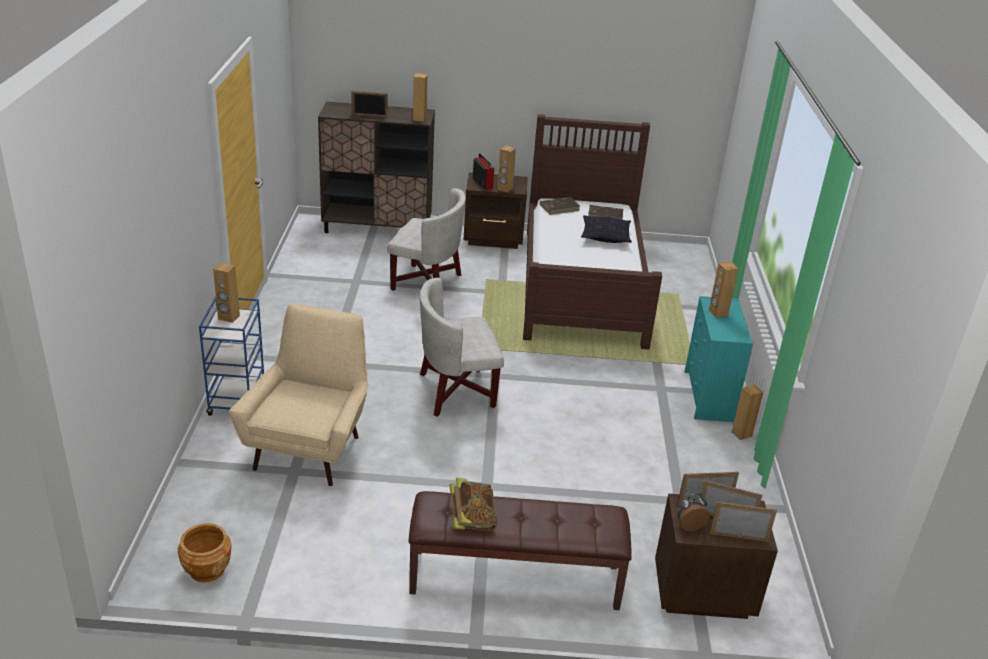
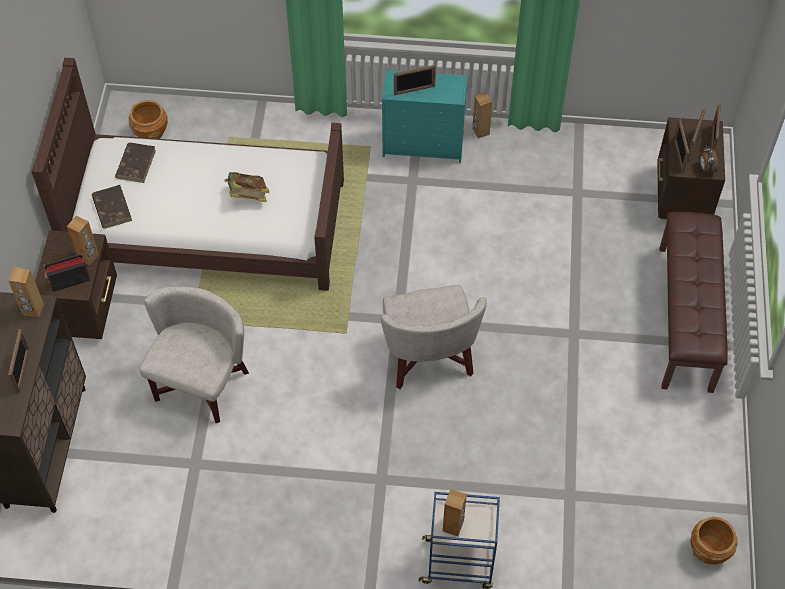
camera: 85 degrees left, 25 degrees up
(310, 448) = (533, 484): beige armchair -> none
(471, 520) = (707, 315): book -> book (248, 196)
(605, 237) = (193, 170): pillow -> none
(669, 261) = (151, 132): none -> brown planter
(718, 313) = (414, 90): brown speaker -> picture frame

